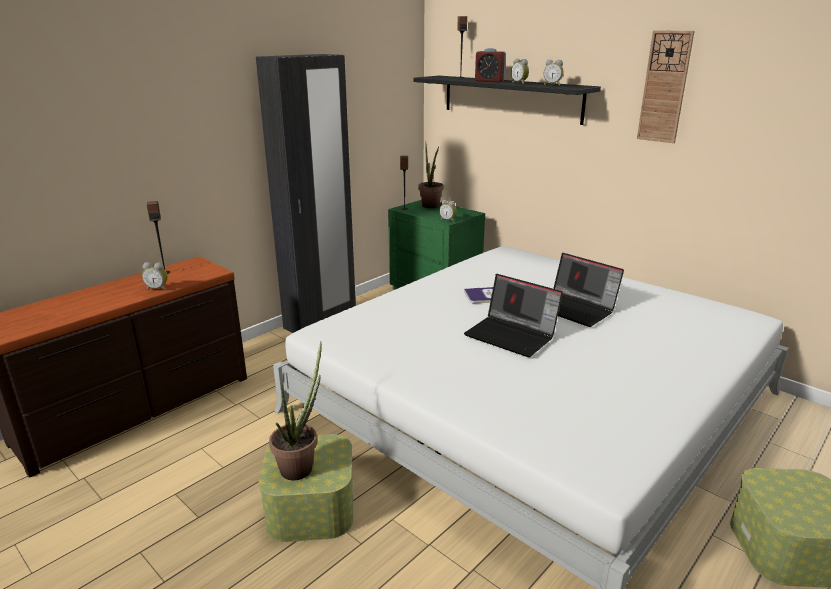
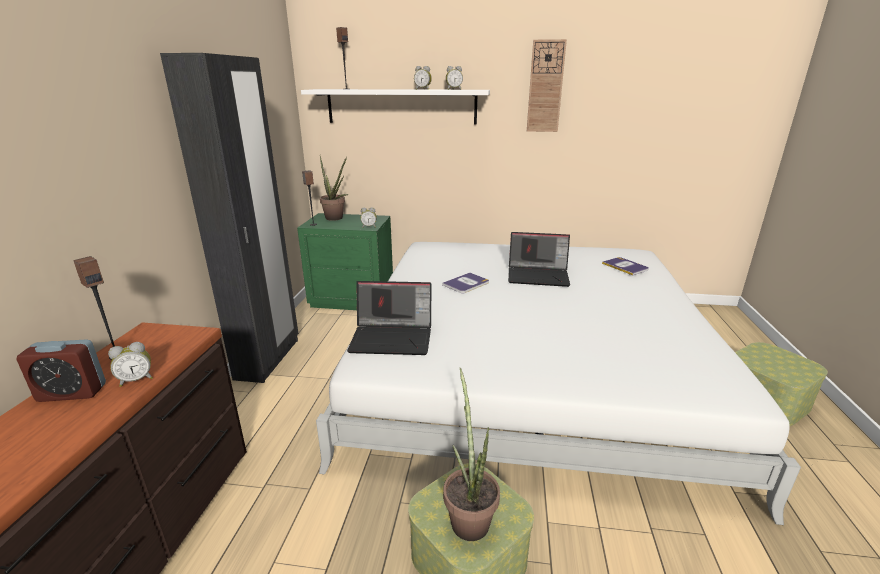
camera: 35 degrees left, 0 degrees up
(489, 81) = (387, 89): alarm clock -> alarm clock (72, 393)
(510, 98) = (401, 106): black shelf -> white shelf
(512, 335) = (530, 310): laptop -> laptop (393, 338)
(697, 326) = (625, 266): none -> book

